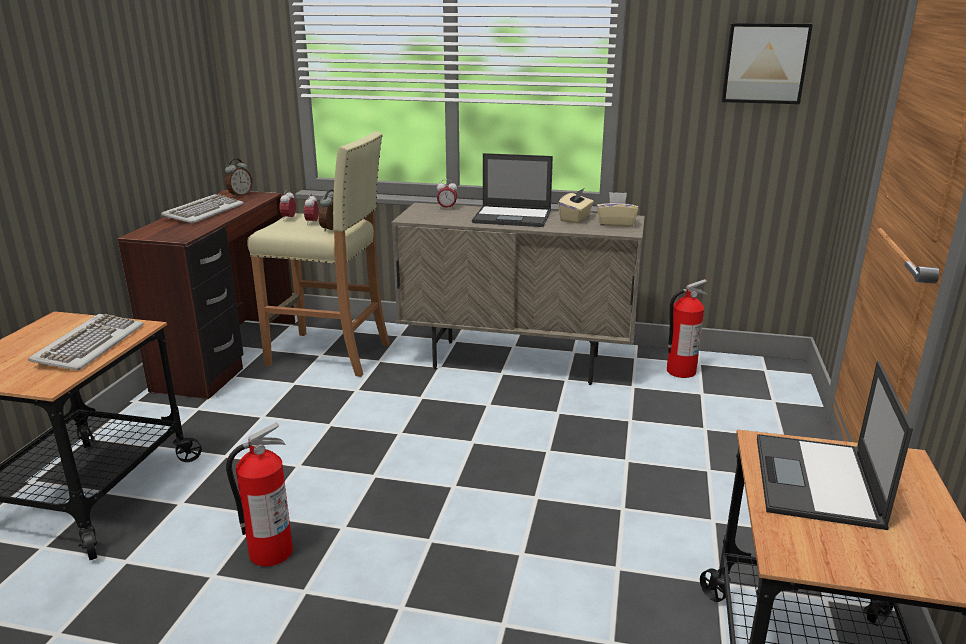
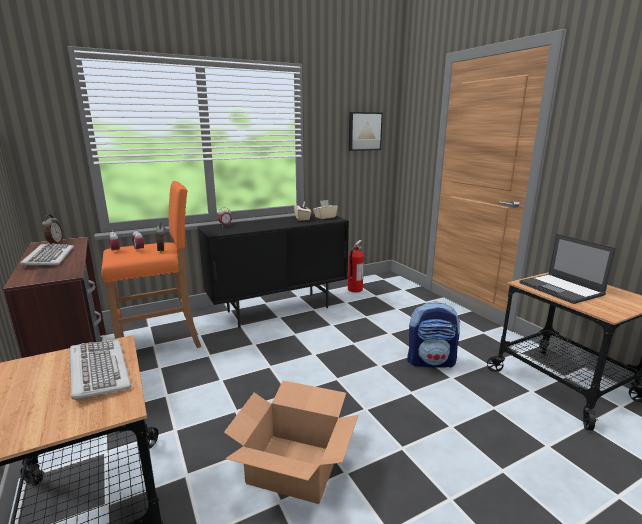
camera: 40 degrees left, 5 degrees down
(270, 552) = (294, 466): fire extinguisher -> cardboard box
(330, 354) = (160, 342): beige stool -> orange stool
(513, 217) = (271, 223): laptop -> none
(517, 362) = (278, 309): beige cabinet -> black cabinet
(624, 530) = (431, 361): none -> backpack

